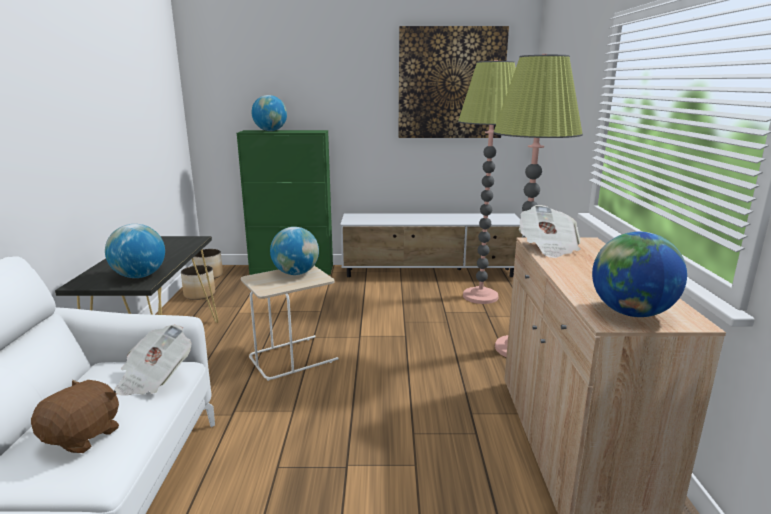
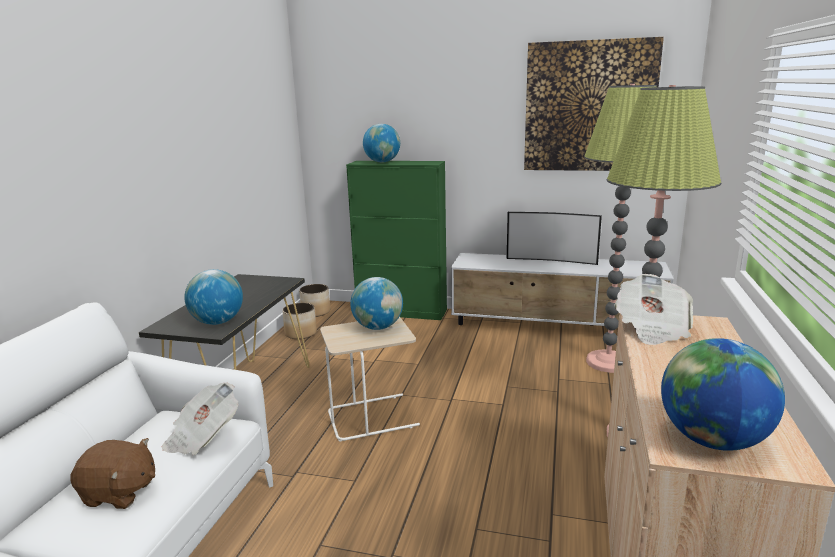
camera: 15 degrees right, 0 degrees up
(84, 436) = (119, 493): brown plush toy -> brown plush toy turned 60 degrees clockwise
(424, 216) = (551, 260): none -> television

